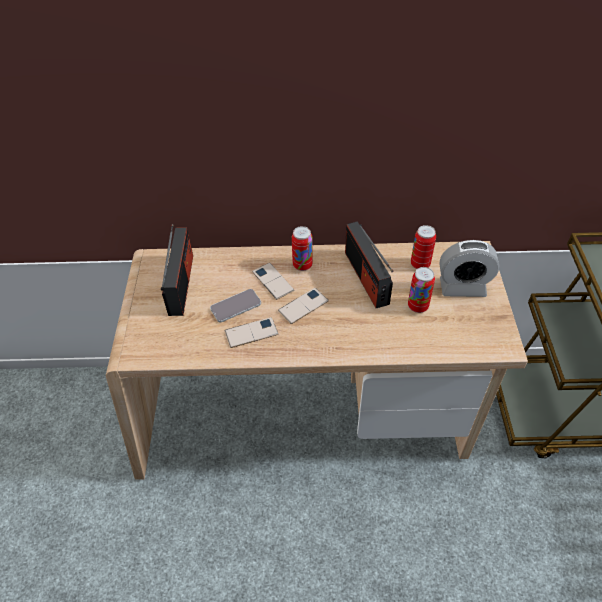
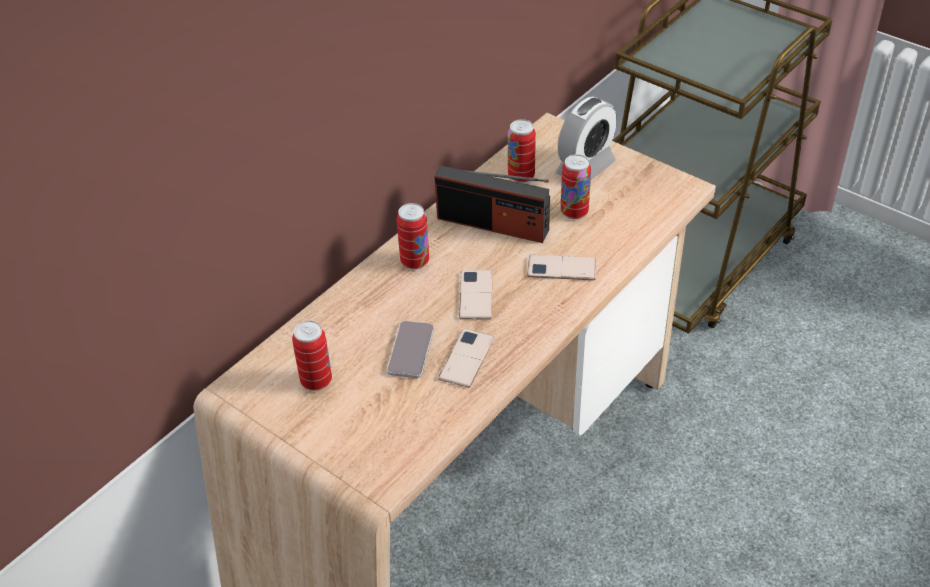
camera: 50 degrees left, 5 degrees down
(181, 284) = (316, 381): radio -> can
(273, 281) = (409, 299): phone -> phone (561, 268)

